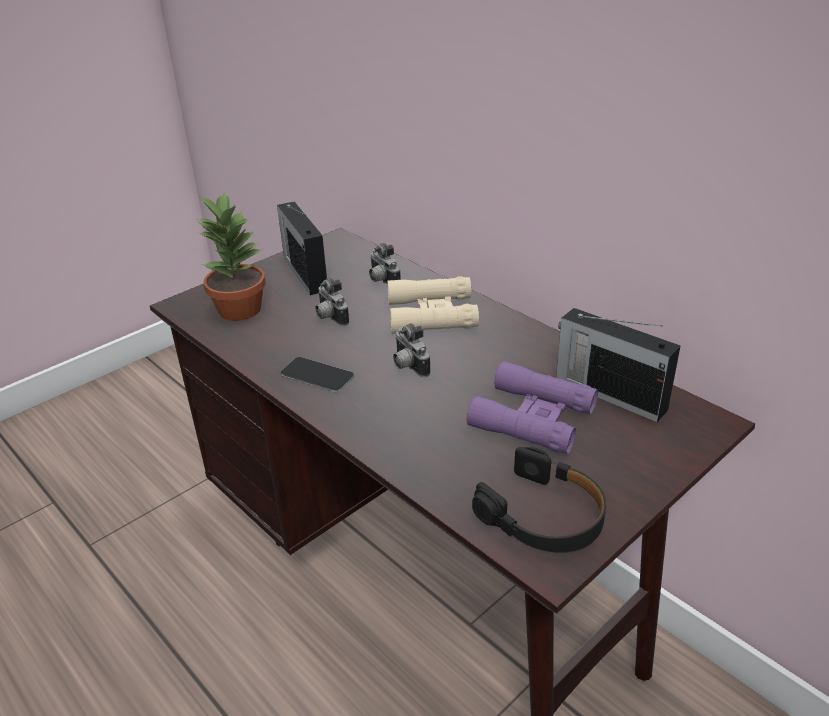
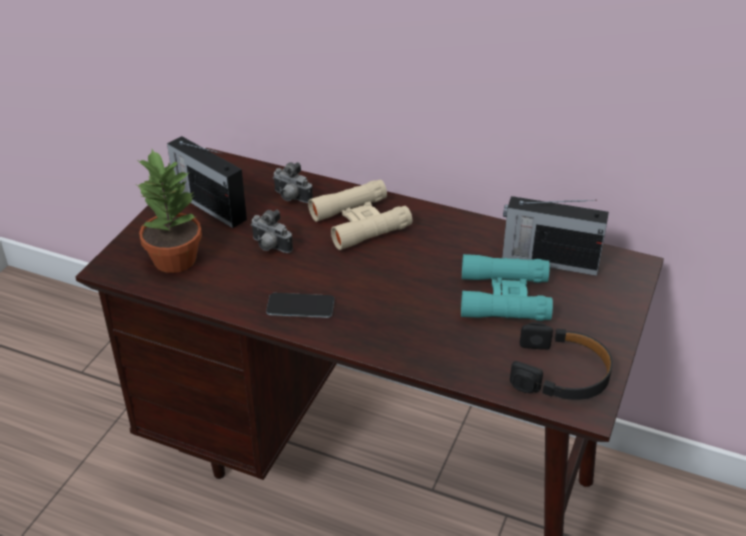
camera: 25 degrees left, 5 degrees up
(408, 366) = (374, 277): camera -> none
(532, 418) = (504, 297): purple binoculars -> turquoise binoculars

